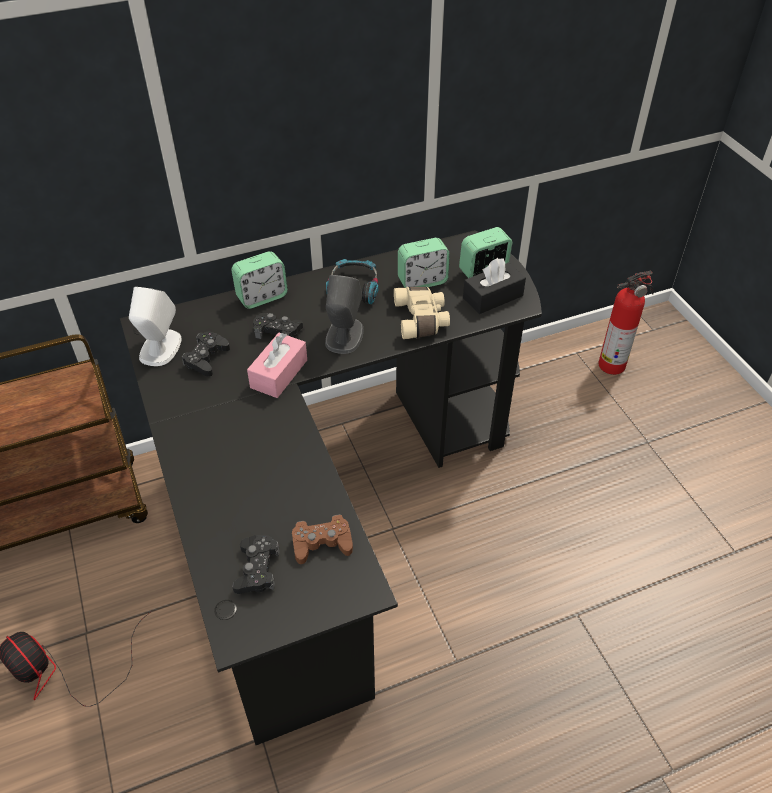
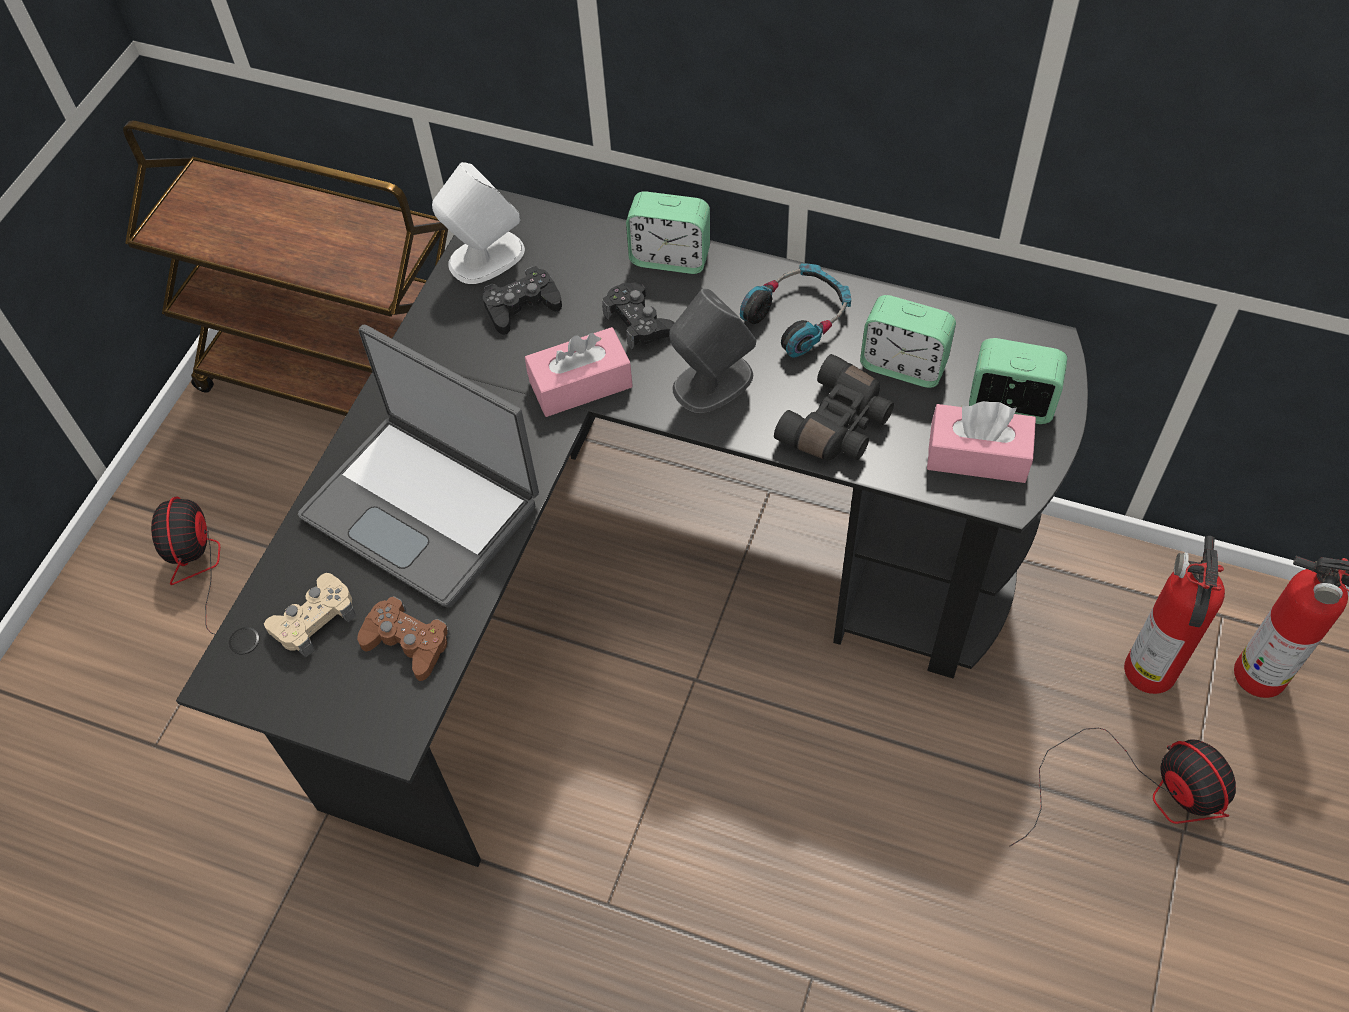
camera: 45 degrees right, 10 degrees up
(257, 569) = (314, 619): black game controller -> beige game controller
(258, 477) = (424, 507): none -> laptop
(422, 320) = (838, 426): beige binoculars -> black binoculars
(493, 297) = (977, 455): black tissue box -> pink tissue box
(574, 392) = (1149, 674): none -> fire extinguisher
(617, 437) = (1141, 789): none -> fan

